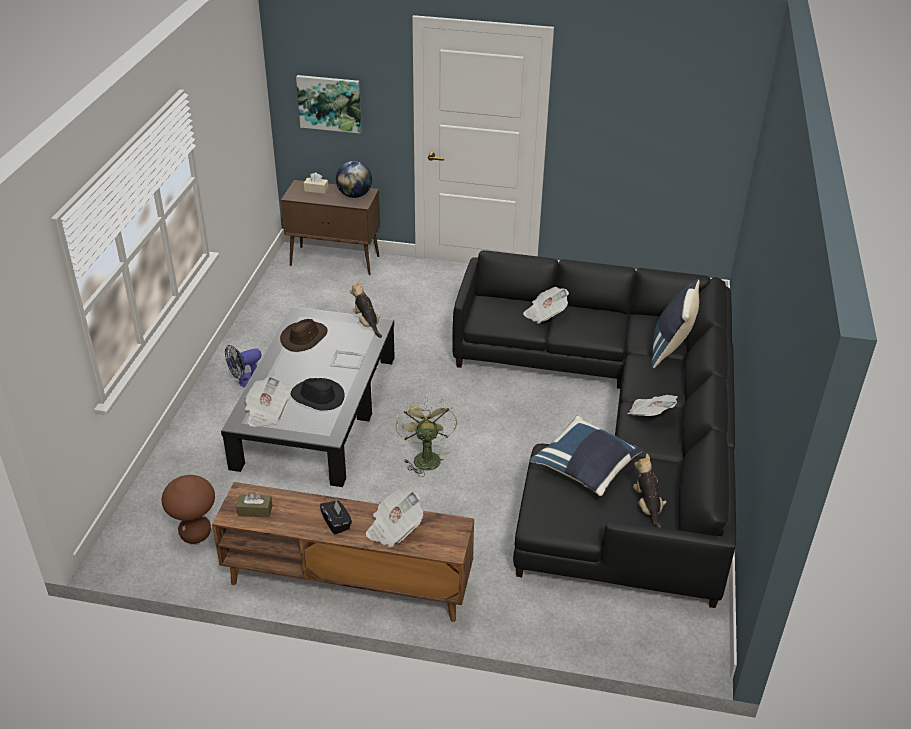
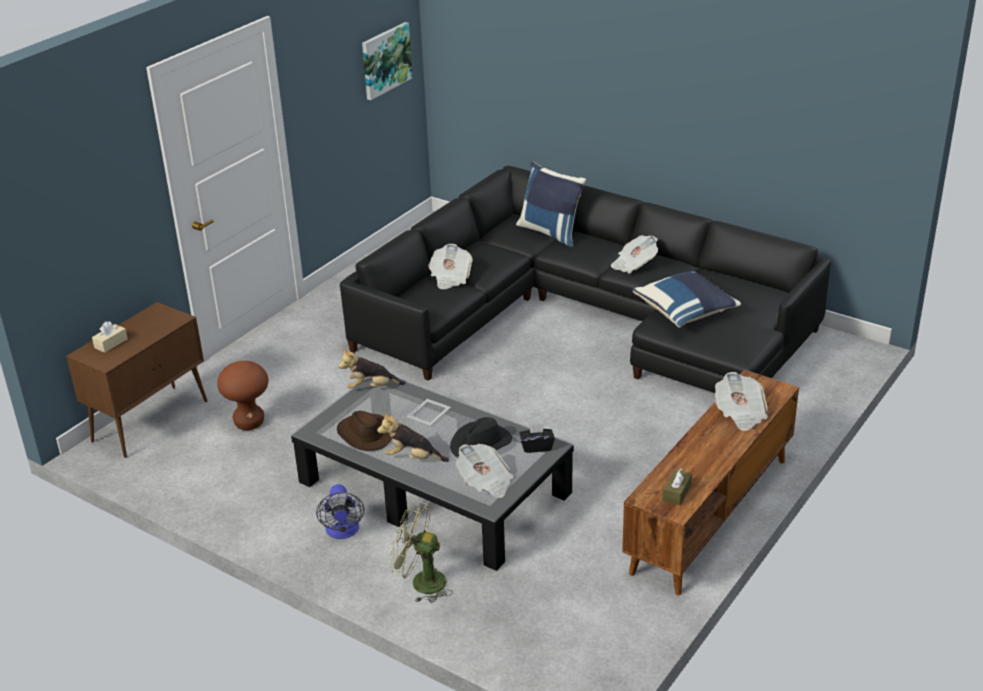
camera: 65 degrees left, 5 degrees down
(195, 534) = (590, 611): brown stool -> brown stool (249, 423)
(329, 103) = (84, 227): picture -> picture (385, 60)
(336, 523) = (718, 445): black tissue box -> black tissue box (536, 447)
(354, 195) = (155, 320): globe -> none
(425, 457) = (557, 430): green fan -> green fan (420, 582)
(647, 507) = (747, 297): plush toy -> plush toy (412, 458)

